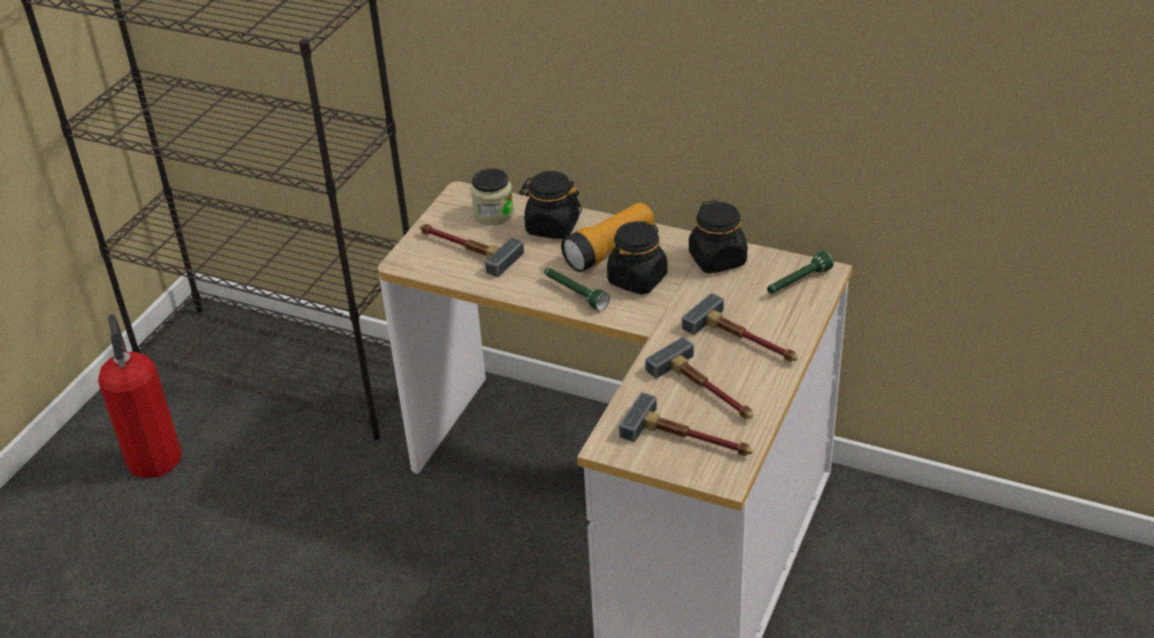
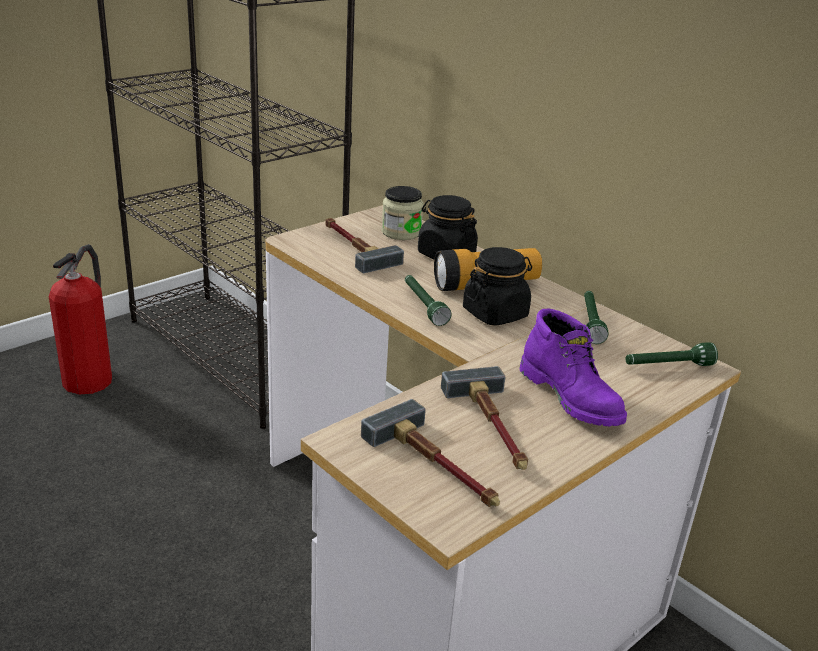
camera: 20 degrees right, 10 degrees down
(717, 259) = (591, 323): black jar -> green flashlight
(745, 340) = (572, 397): hammer -> purple boot

